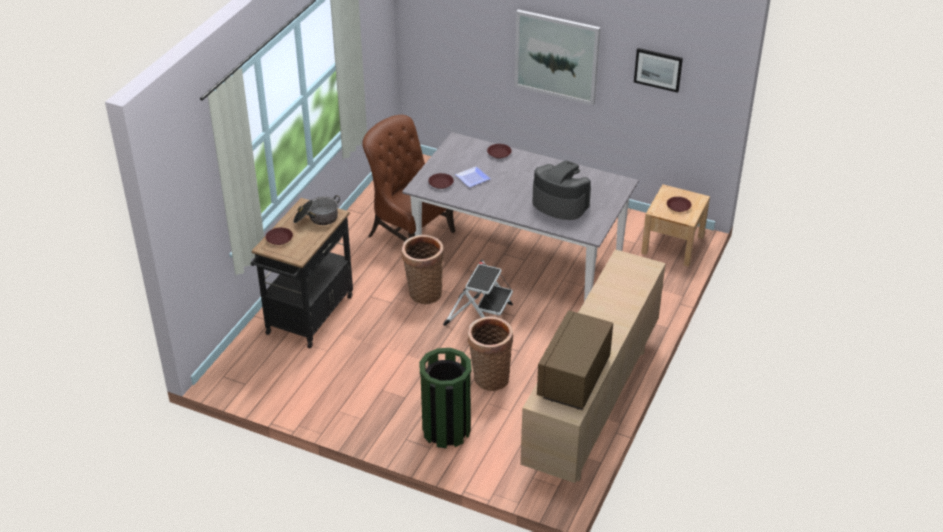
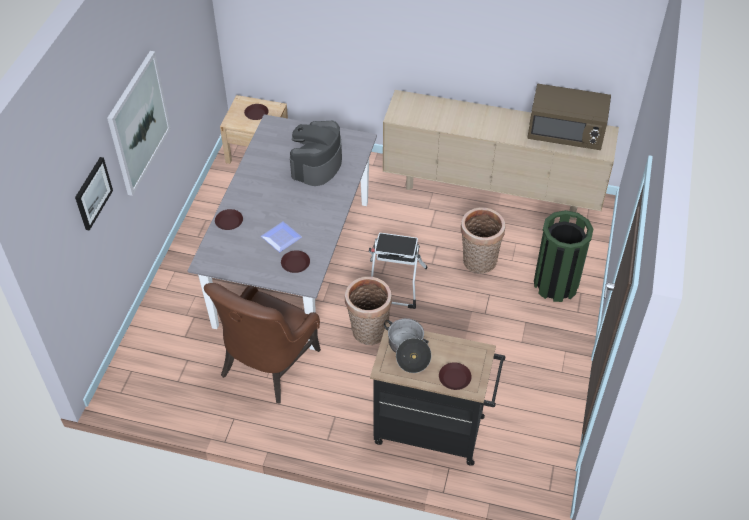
camera: 100 degrees left, 10 degrees up
(658, 69) = (182, 37): picture -> picture (92, 193)

